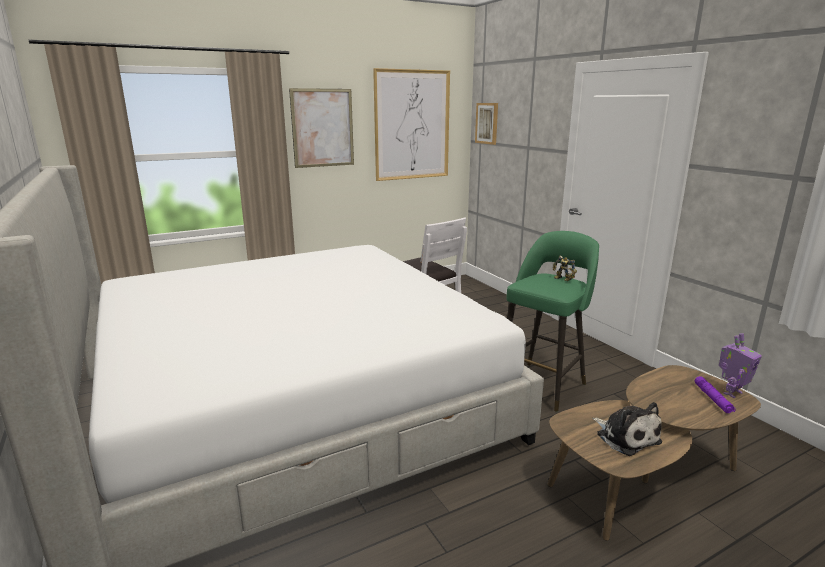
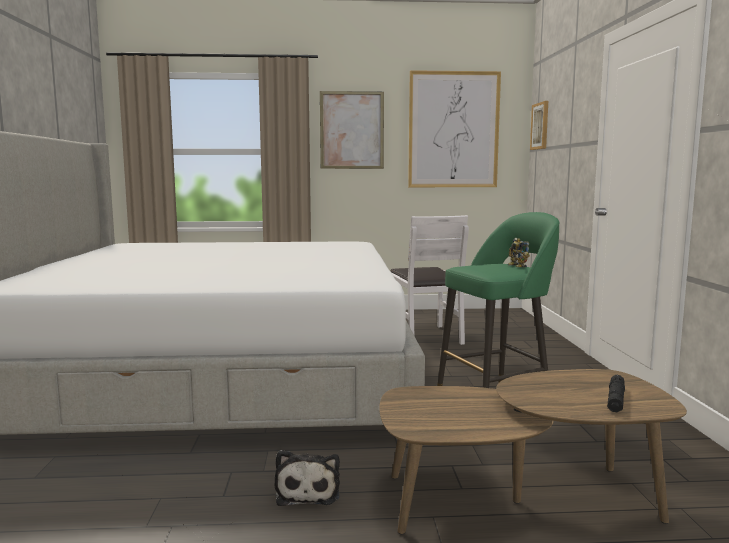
camera: 25 degrees right, 10 degrees down
(625, 437) = (457, 414): plush toy -> plush toy (308, 491)
(712, 399) = (615, 399): purple flashlight -> black flashlight
(731, 392) = (654, 400): toy robot -> none

